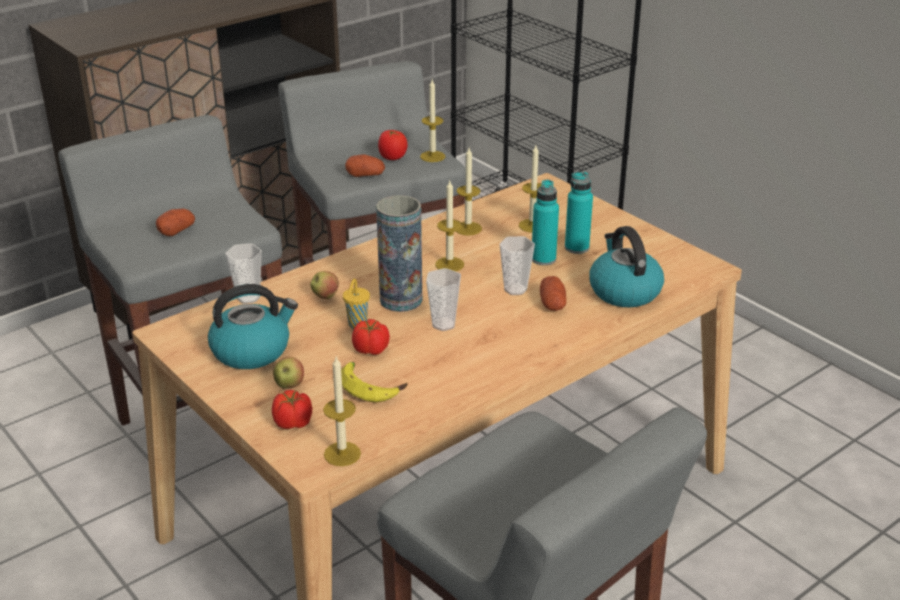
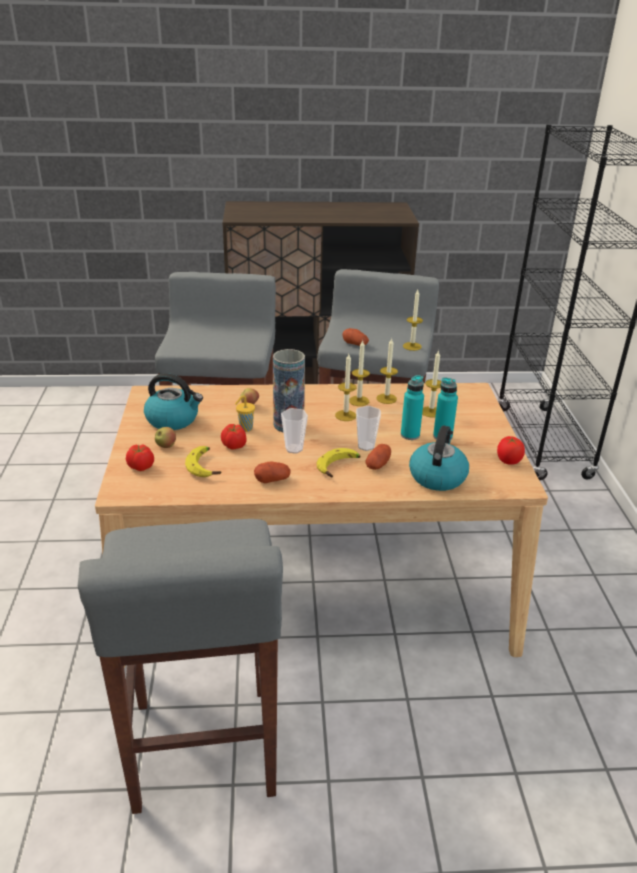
camera: 35 degrees right, 0 degrees up
(176, 231) = (211, 340): potato -> potato (272, 479)
(248, 297) = (209, 391): cup -> none
(342, 454) = (141, 495): candle -> candle (359, 401)
(392, 158) = (385, 339): tomato -> tomato (508, 461)
(519, 324) = (339, 468): none -> banana

